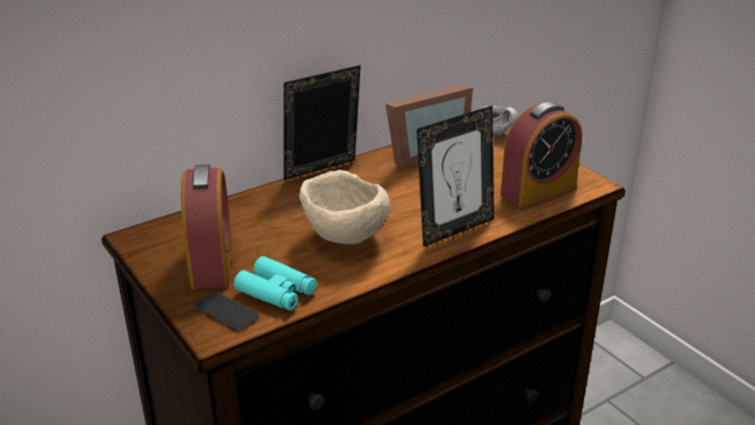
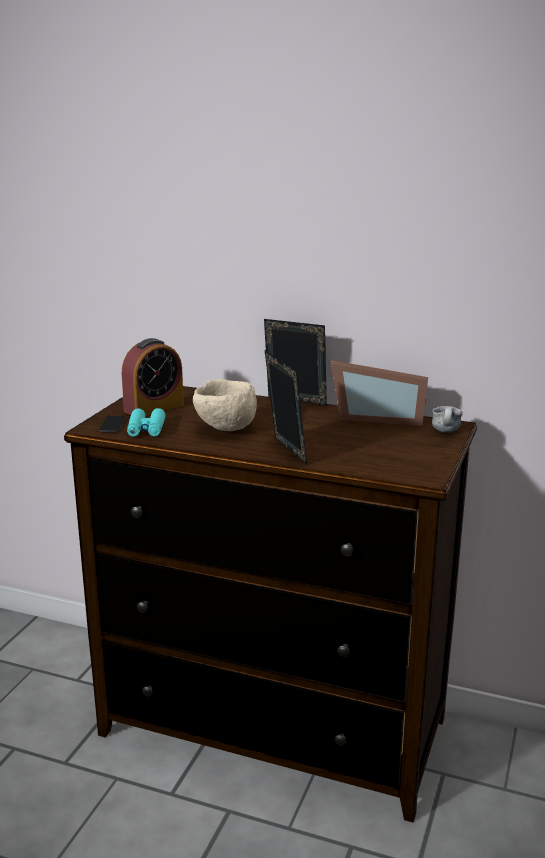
camera: 55 degrees right, 10 degrees down
(454, 229) = (285, 452): picture frame -> picture frame turned 135 degrees counterclockwise
(538, 190) = (384, 463): alarm clock -> none

